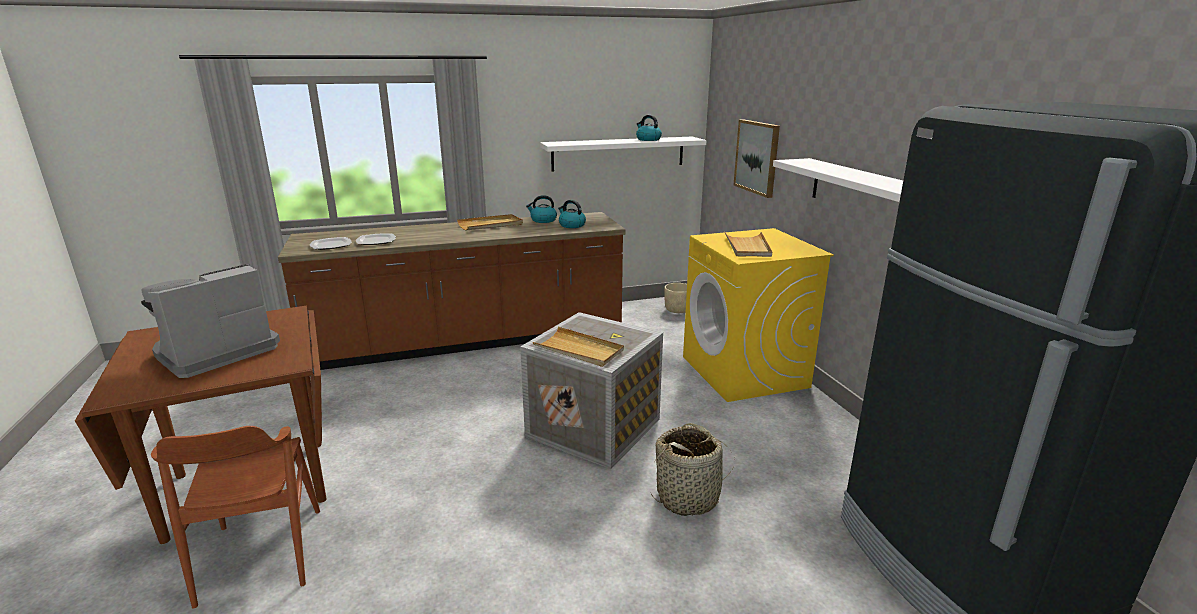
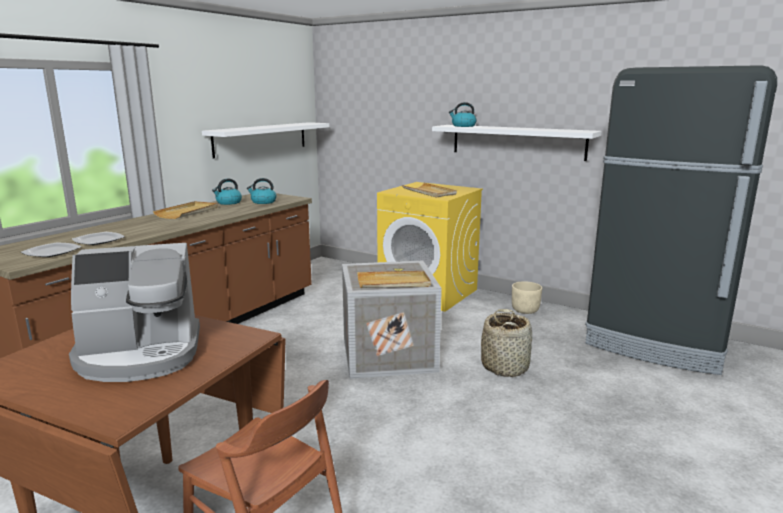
camera: 40 degrees left, 5 degrees down
(215, 352) = (140, 355): coffee machine -> coffee machine turned 105 degrees counterclockwise
(648, 139) = (286, 125): kettle -> kettle (463, 126)
(677, 310) = (326, 269): beige planter -> beige planter (525, 310)
(757, 157) = (387, 131): picture -> none

